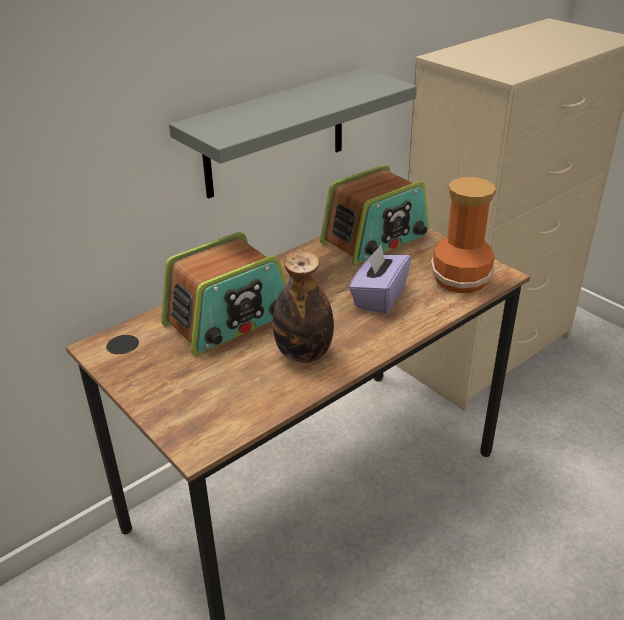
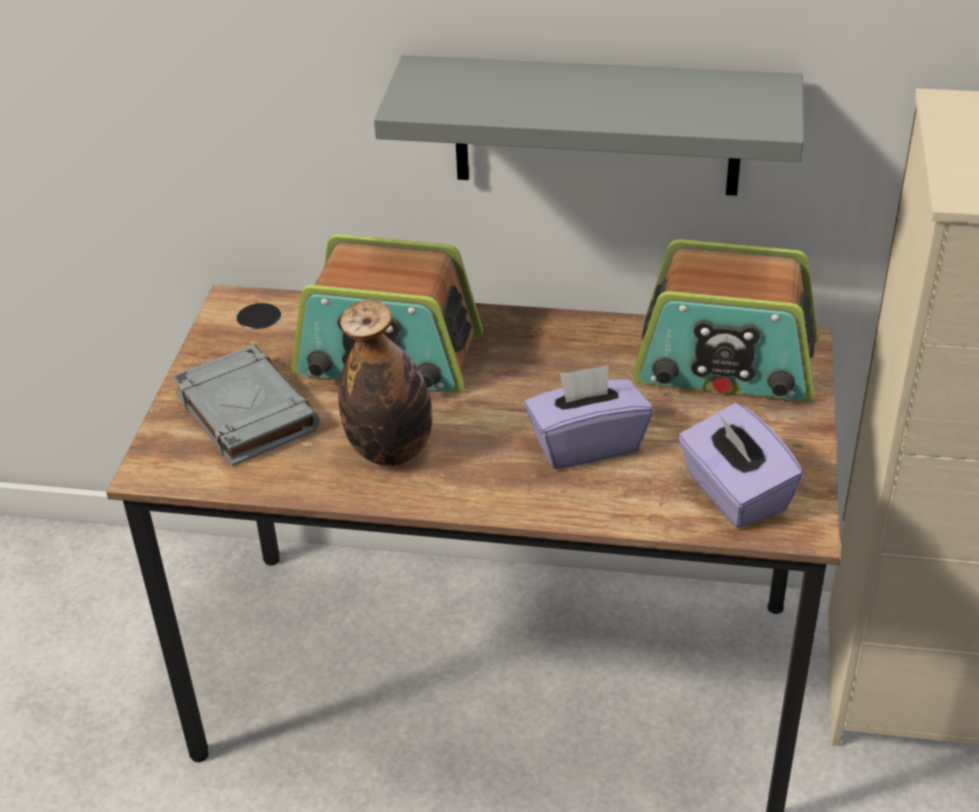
camera: 50 degrees right, 5 degrees up
(198, 387) = (245, 411): none -> grey book
(461, 278) = (734, 493): vase -> purple tissue box

